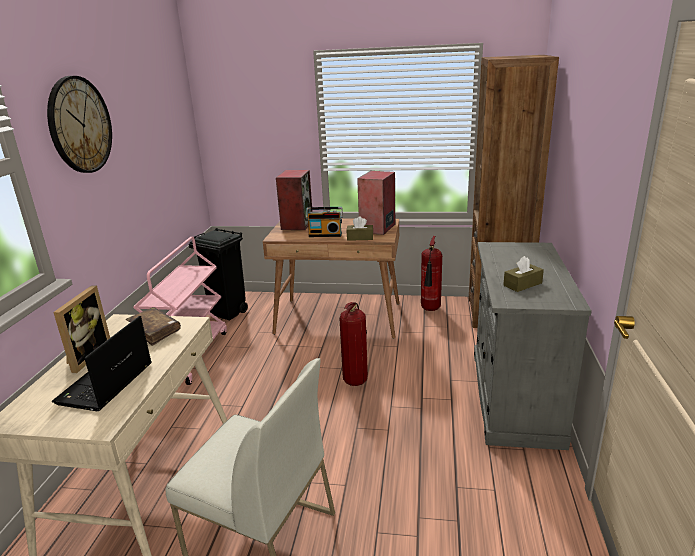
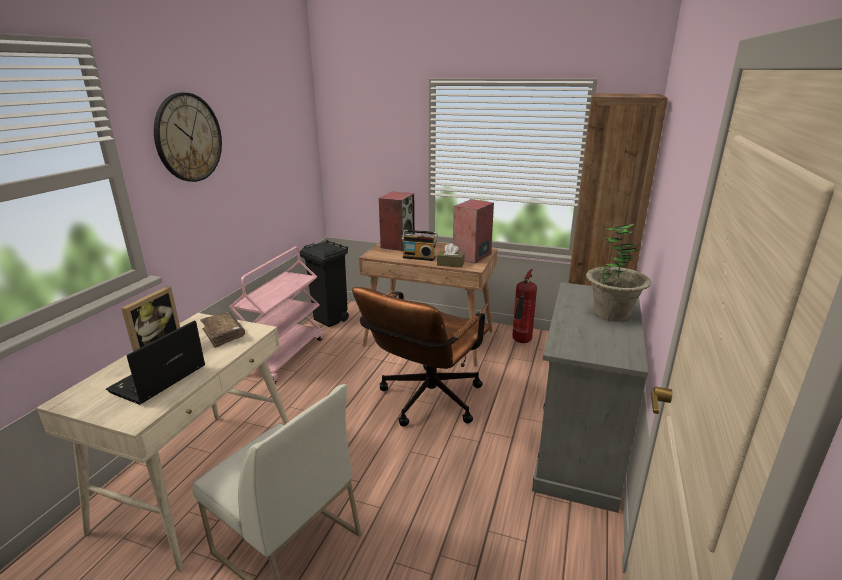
camera: 10 degrees right, 0 degrees up
(356, 380) = (425, 402): fire extinguisher -> brown office chair
(522, 284) = (586, 333): brown tissue box -> none
(537, 264) = (611, 314): none -> potted plant

